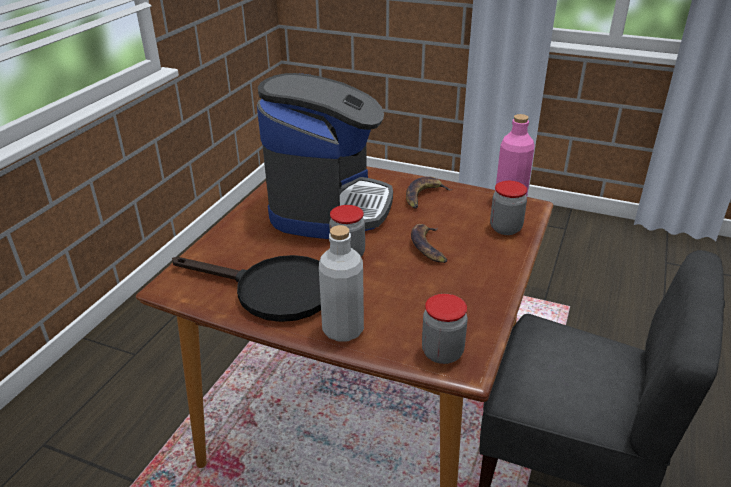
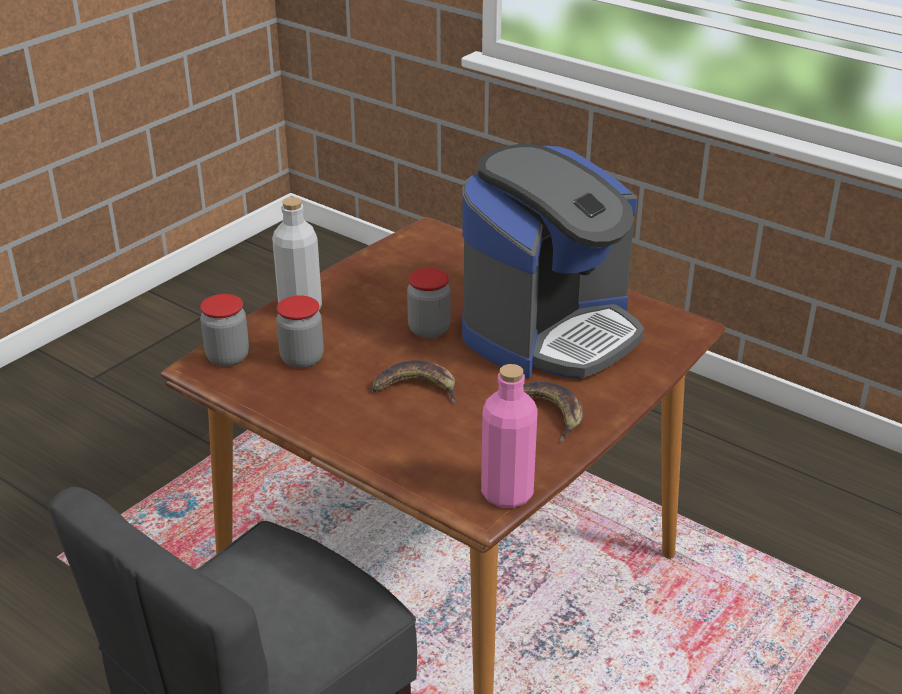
camera: 105 degrees right, 0 degrees up
(273, 291) = (387, 279): black frying pan -> none
(329, 206) = (550, 332): coffee machine -> coffee machine turned 75 degrees counterclockwise
(505, 228) = (428, 464): jar -> jar (302, 359)

